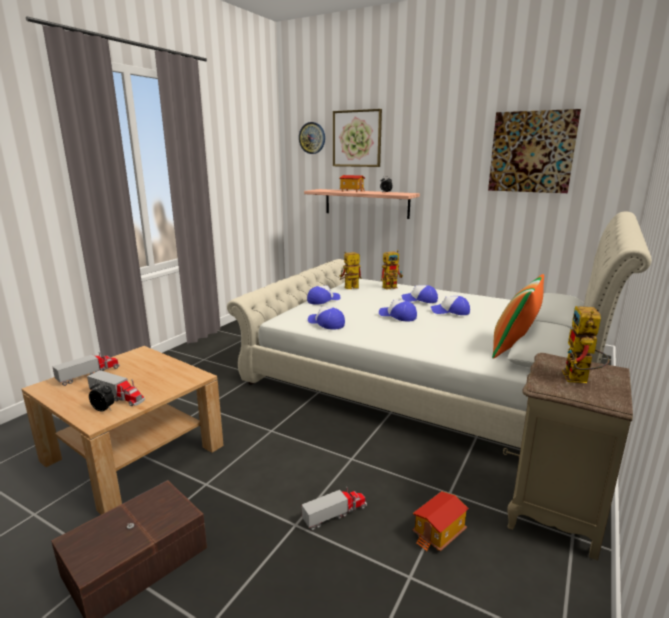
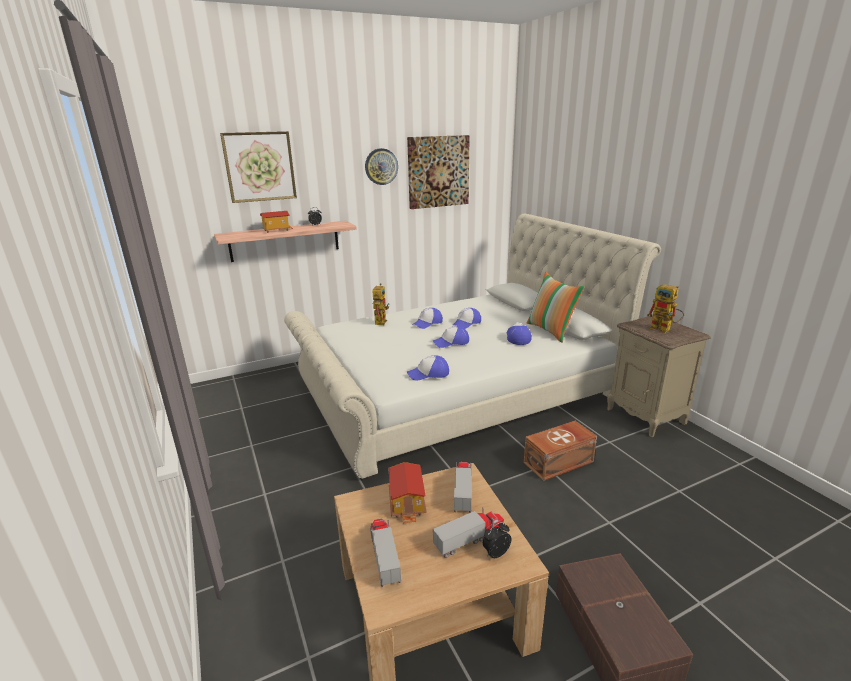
camera: 55 degrees left, 5 degrees up
(312, 138) = (190, 168): wall clock -> wall clock (381, 166)
(323, 300) = (365, 357): cap -> cap (517, 338)
(335, 514) = (606, 498): toy truck -> toy truck (463, 490)
(349, 288) = (351, 337): toy robot -> none
(366, 466) = (559, 462): none -> brown storage box
(439, 534) = (646, 463): toy house -> toy house (408, 503)

